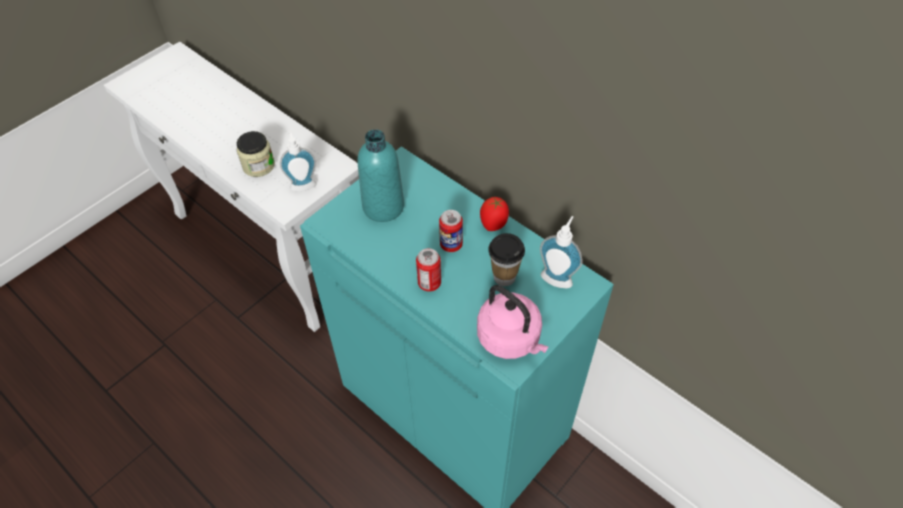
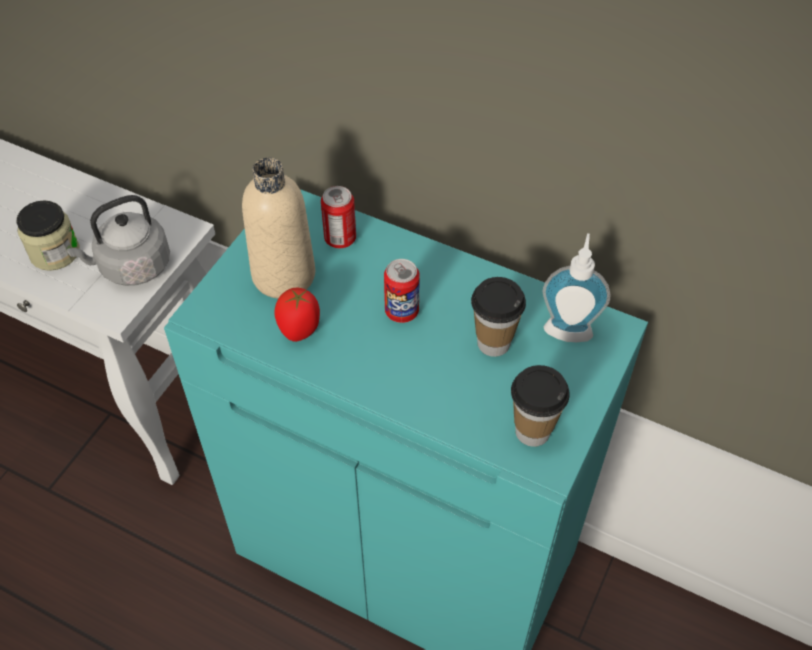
camera: 15 degrees left, 0 degrees up
(303, 184) = (131, 267): soap dispenser -> grey kettle
(383, 206) = (283, 275): turquoise bottle -> beige bottle
(429, 283) = (388, 374): can -> can (340, 239)
(494, 224) = (454, 270): tomato -> tomato (300, 329)
(511, 339) = (532, 431): pink kettle -> cup

